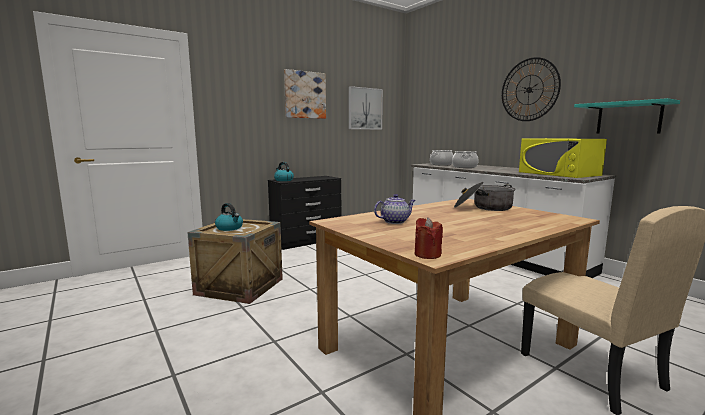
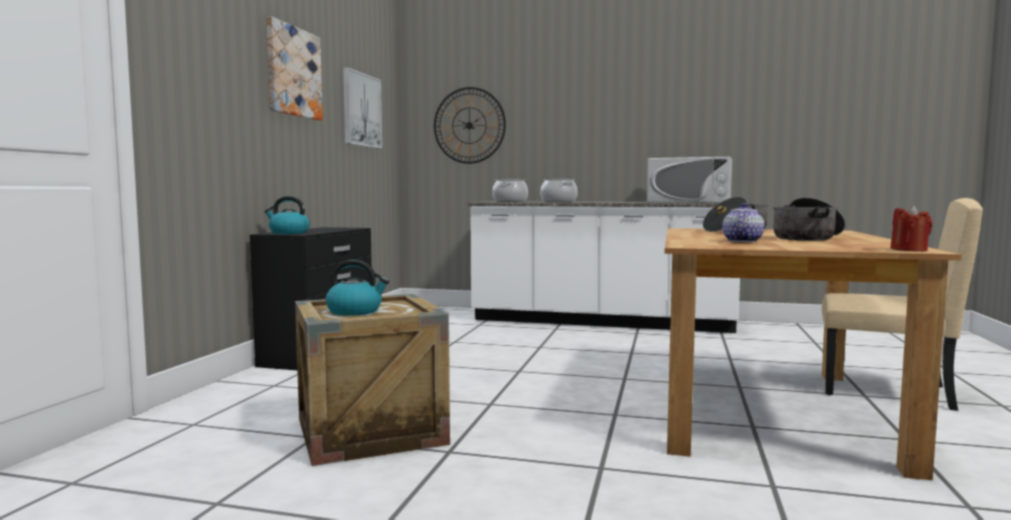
camera: 40 degrees left, 5 degrees down
(469, 225) = (808, 238): none -> cooking pot
(529, 90) = (620, 98): wall clock -> wall clock (469, 125)
(558, 173) = (689, 202): yellow microwave -> white microwave
(628, 118) = (742, 137): turquoise shelf -> none

